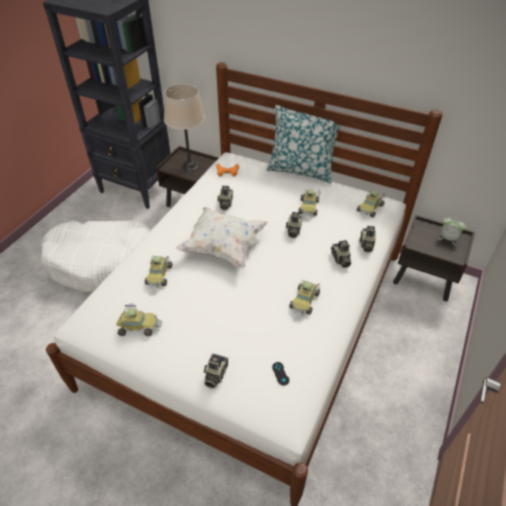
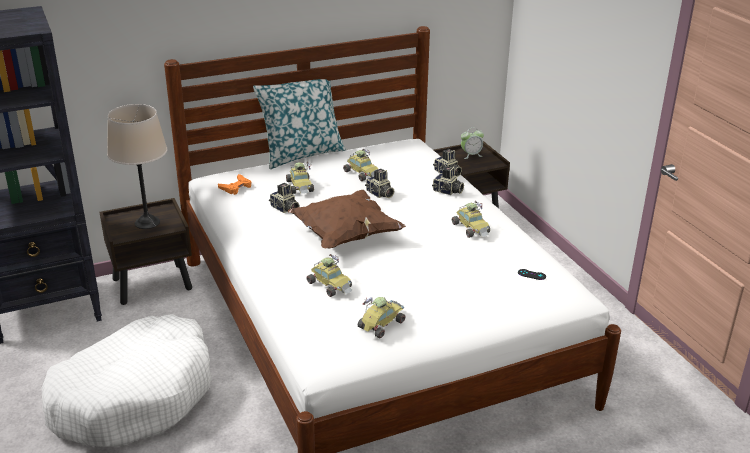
camera: 50 degrees left, 15 degrees down
(215, 375) = (493, 306): camera -> none
(223, 247) = (345, 236): white pillow -> brown pillow
(370, 209) = (409, 150): toy car -> toy car (300, 186)

